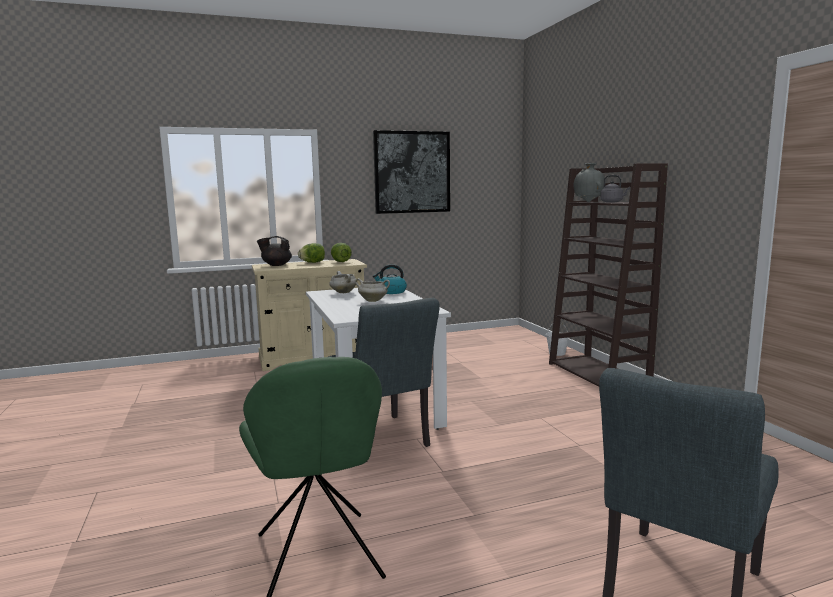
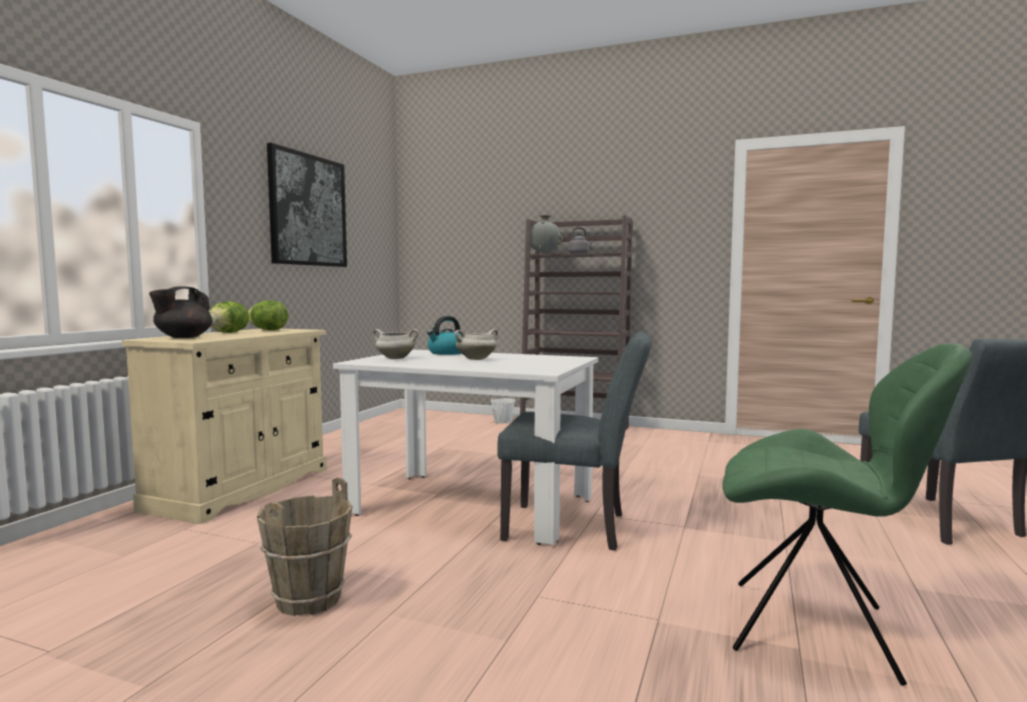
camera: 50 degrees left, 5 degrees down
(211, 420) = (308, 600): none -> brown bucket

